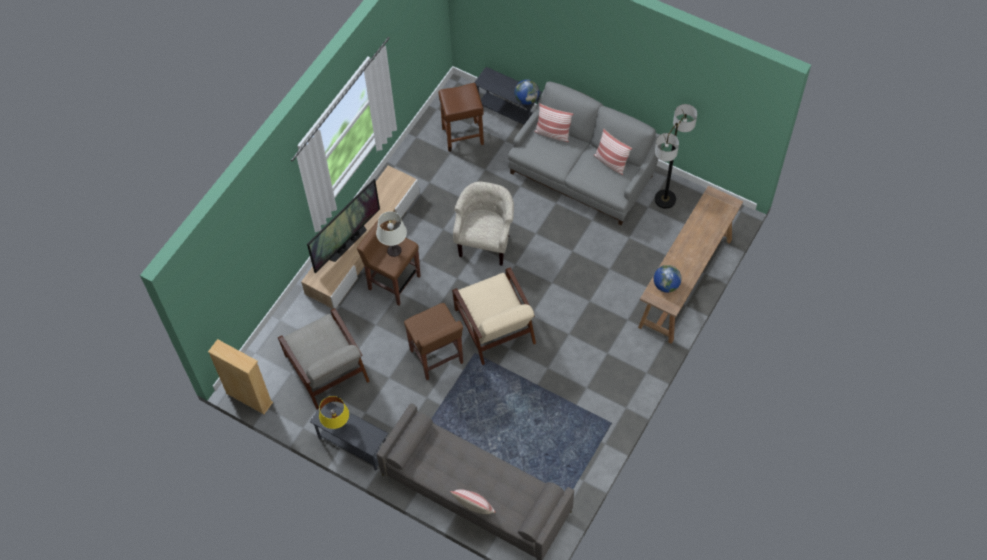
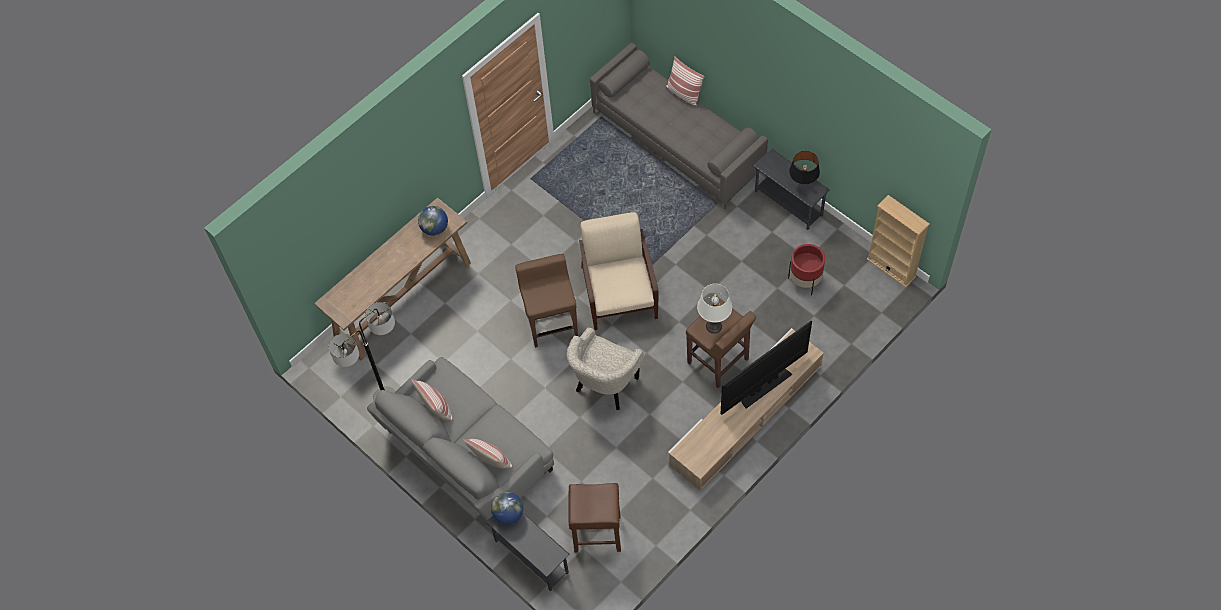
camera: 165 degrees left, 0 degrees up
(327, 370) = (805, 281): grey armchair -> red planter
(336, 423) = (803, 183): yellow table lamp -> black table lamp
(436, 357) = (688, 272): brown stool -> brown stool (551, 324)

